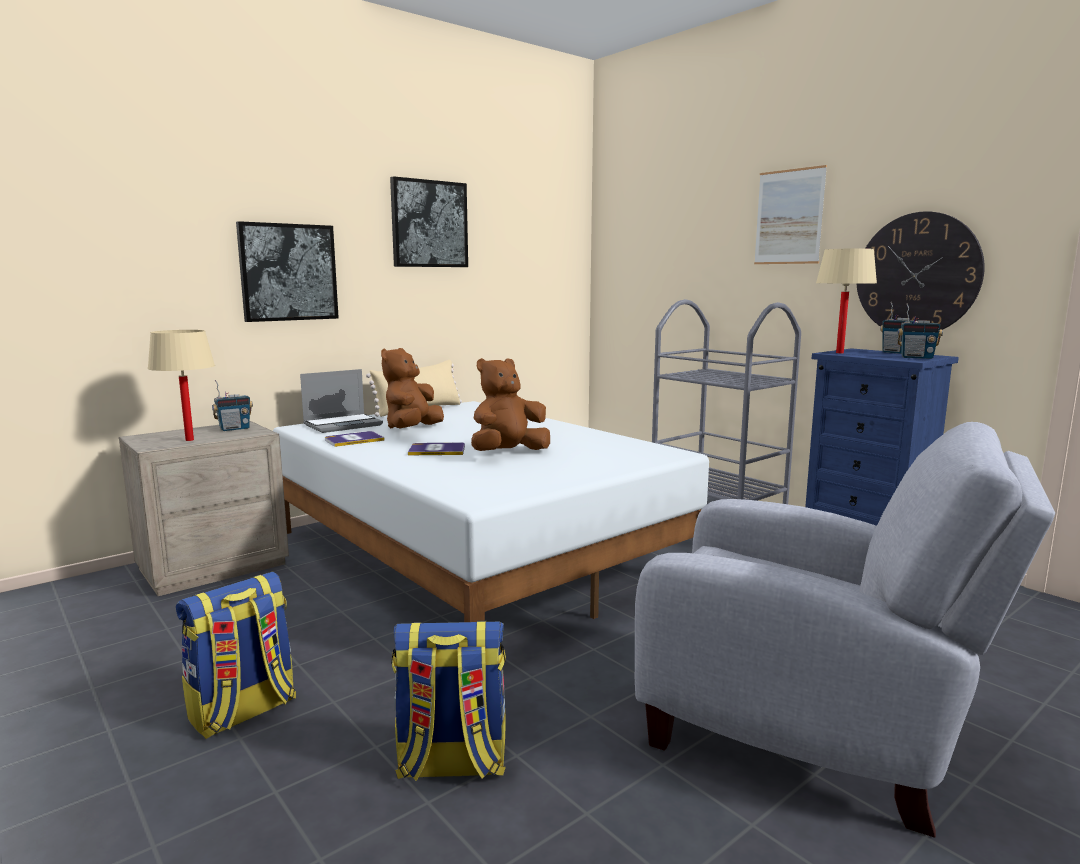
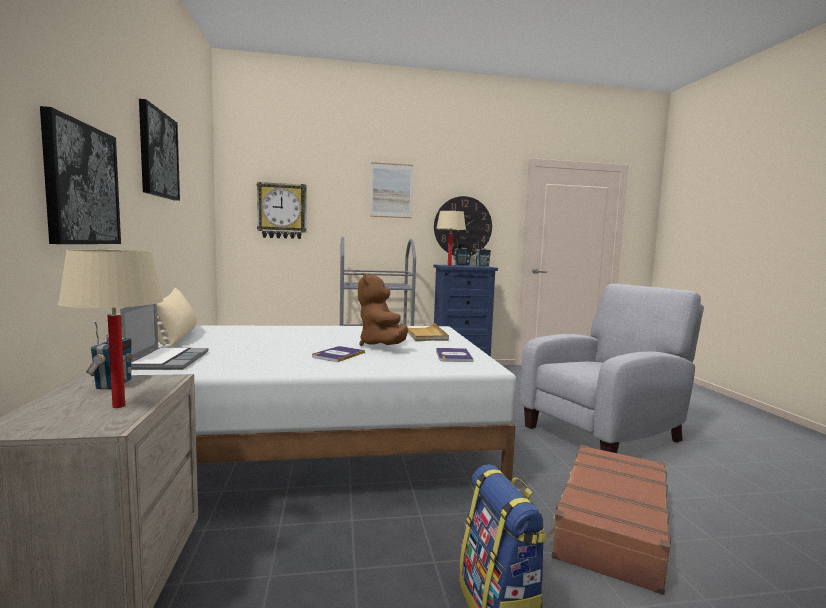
camera: 60 degrees left, 5 degrees down
(354, 440) = (243, 366): book -> book (453, 356)
(412, 429) = (250, 349): brown plush toy -> none
(451, 764) = (610, 526): backpack -> brown suitcase
(611, 455) = (424, 334): none -> beige tray
(650, 263) = (282, 211): none -> wall clock

